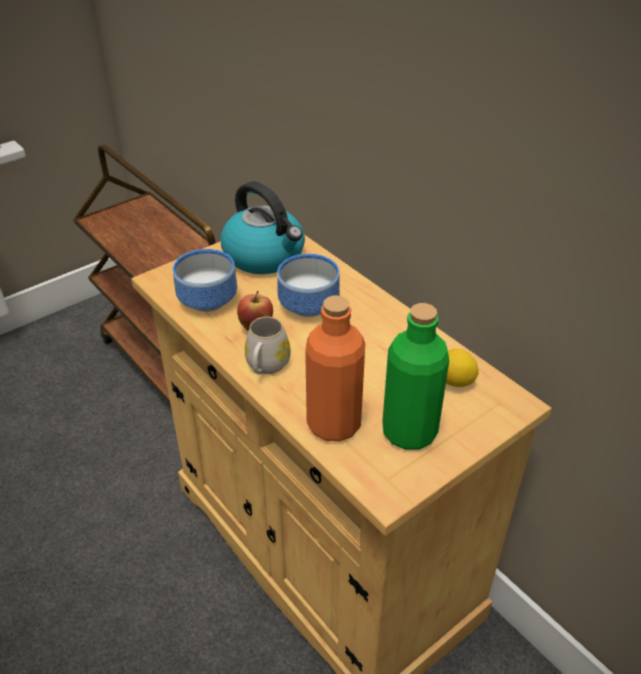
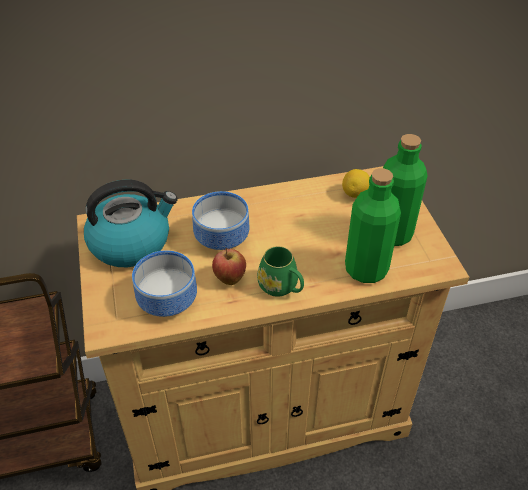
camera: 65 degrees left, 5 degrees up
(266, 366) = (281, 287): white mug -> green mug
(334, 424) = (366, 269): orange bottle -> green bottle

